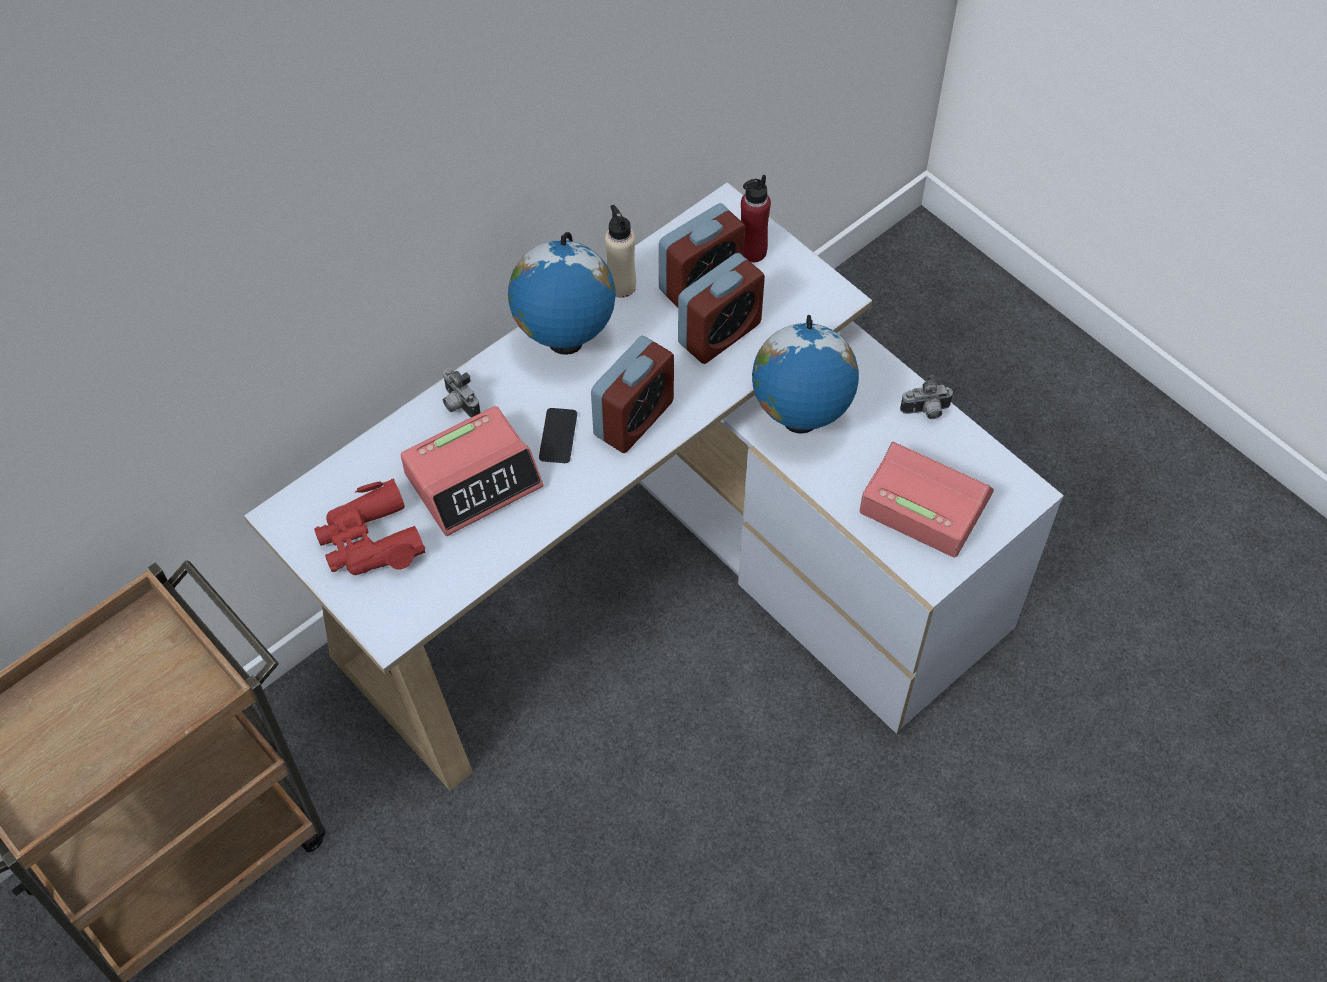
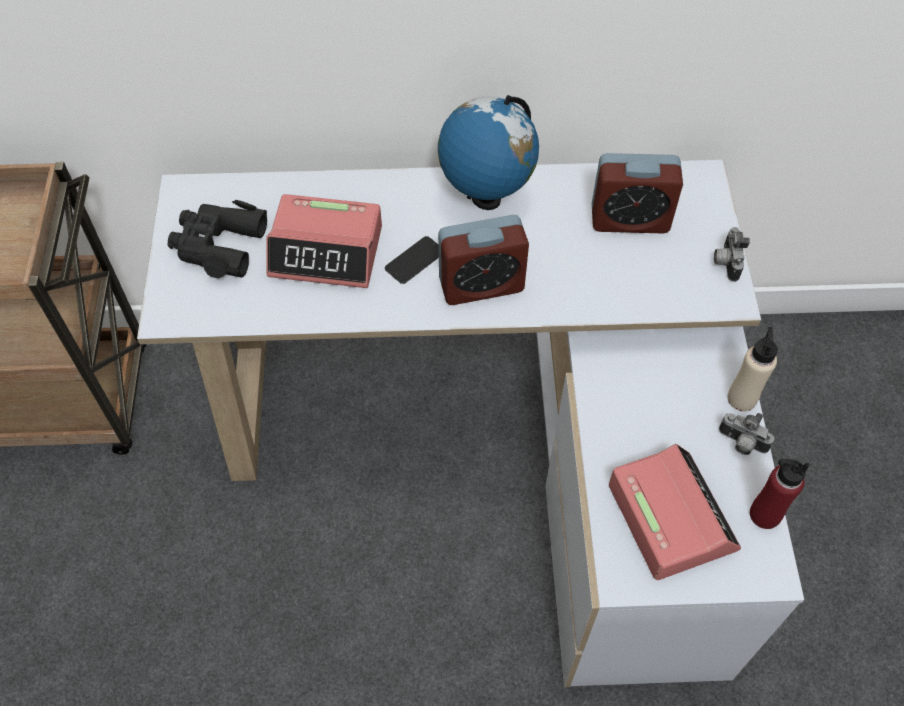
camera: 40 degrees right, 0 degrees up
(370, 540) = (218, 245): red binoculars -> black binoculars
(458, 404) = (369, 192): camera -> camera (725, 262)
(621, 286) = (566, 184): beige bottle -> beige bottle (742, 398)
(719, 334) = (608, 265): alarm clock -> none
(752, 251) = (694, 221): red bottle -> red bottle (764, 514)
(799, 421) = (627, 379): globe -> none

